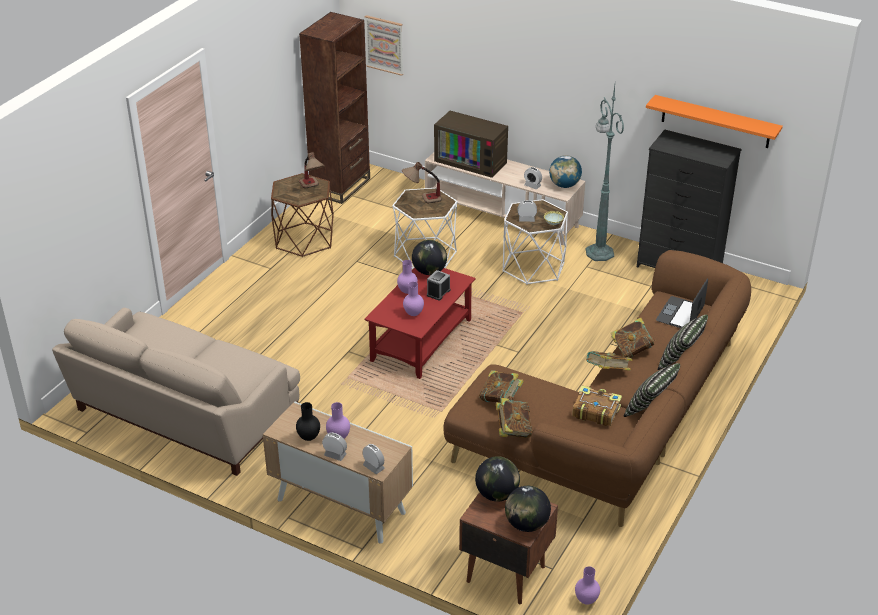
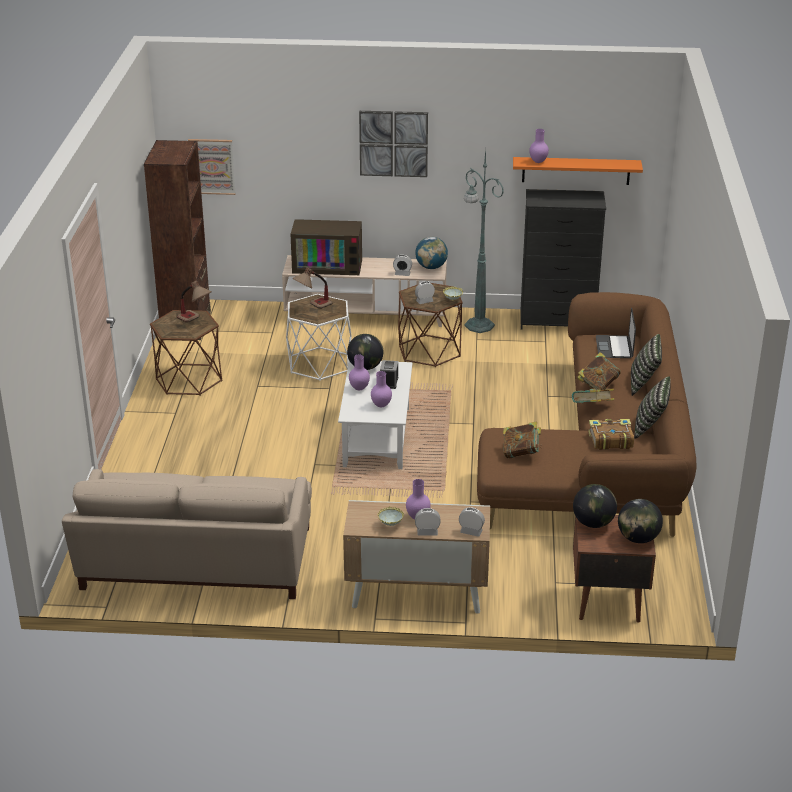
camera: 25 degrees left, 5 degrees down
(309, 438) = (390, 525): black vase -> bowl
(421, 341) = (377, 438): red coffee table -> white coffee table
(513, 430) = (553, 474): book -> none
(533, 267) = (429, 351): white side table -> brown side table
(543, 57) = (393, 143): none -> picture
(586, 601) = (691, 601): purple vase -> purple vase (538, 162)

